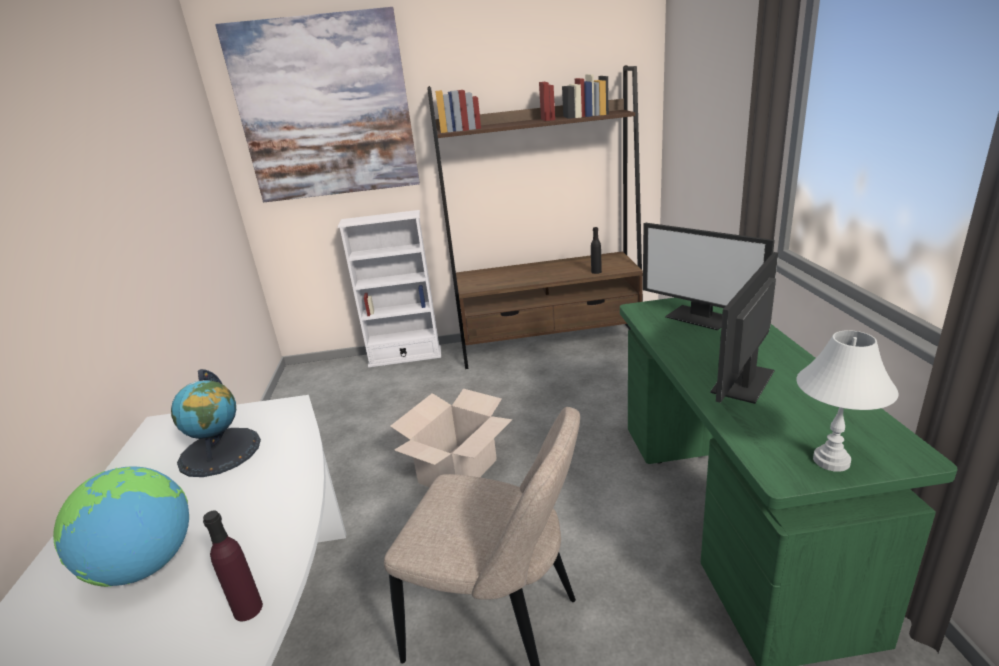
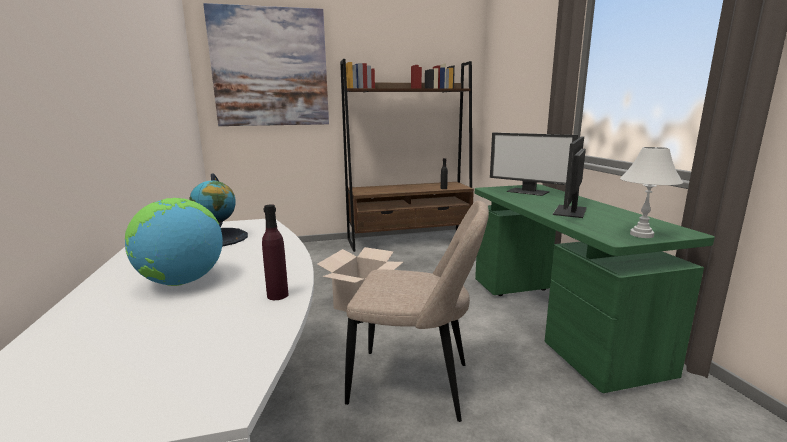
camera: 10 degrees left, 10 degrees down
(405, 357) = (307, 245): white bookcase -> none

